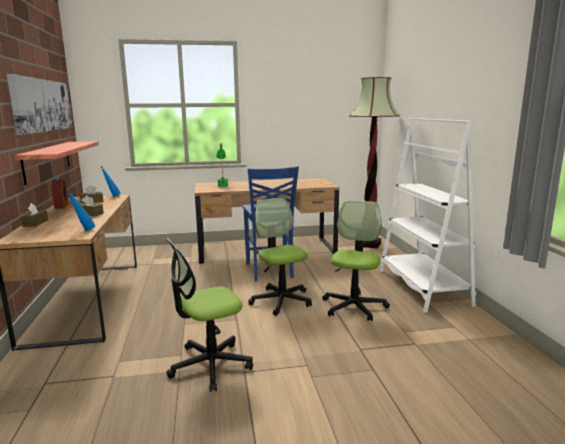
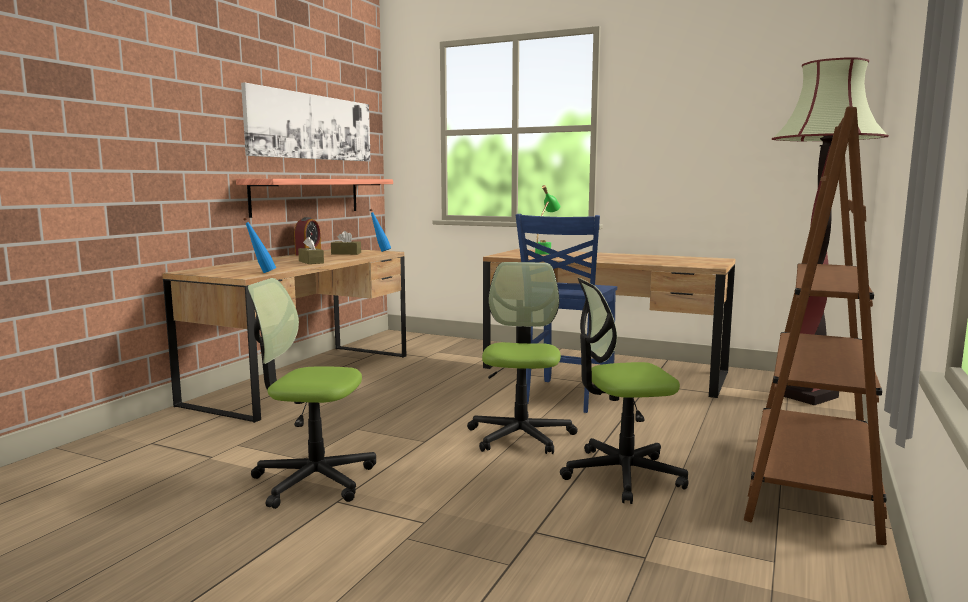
camera: 35 degrees right, 5 degrees down
(35, 223) = (243, 263): brown tissue box -> none
(354, 307) = (622, 474): office chair -> office chair turned 150 degrees counterclockwise
(422, 287) = (810, 483): white bookcase -> brown bookcase

